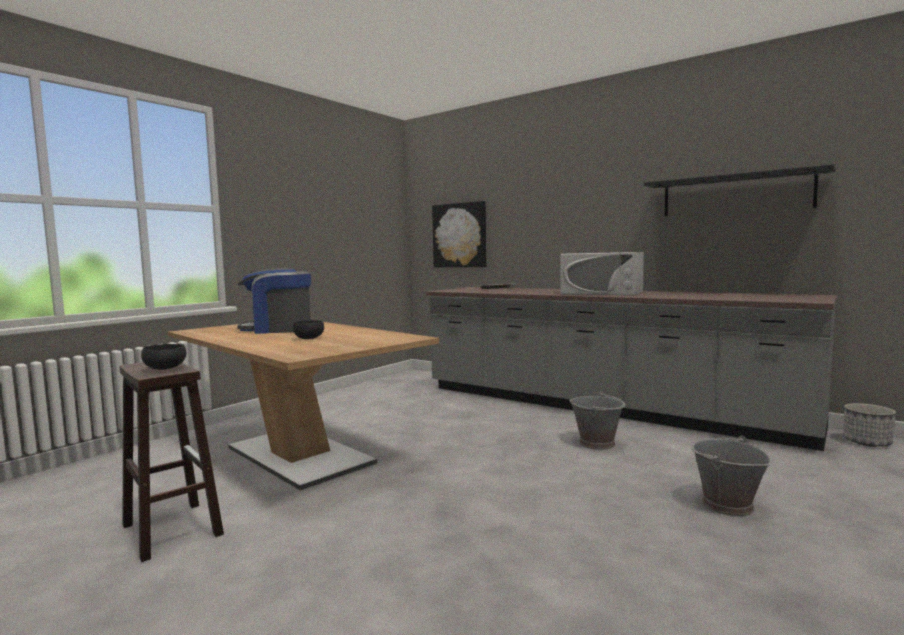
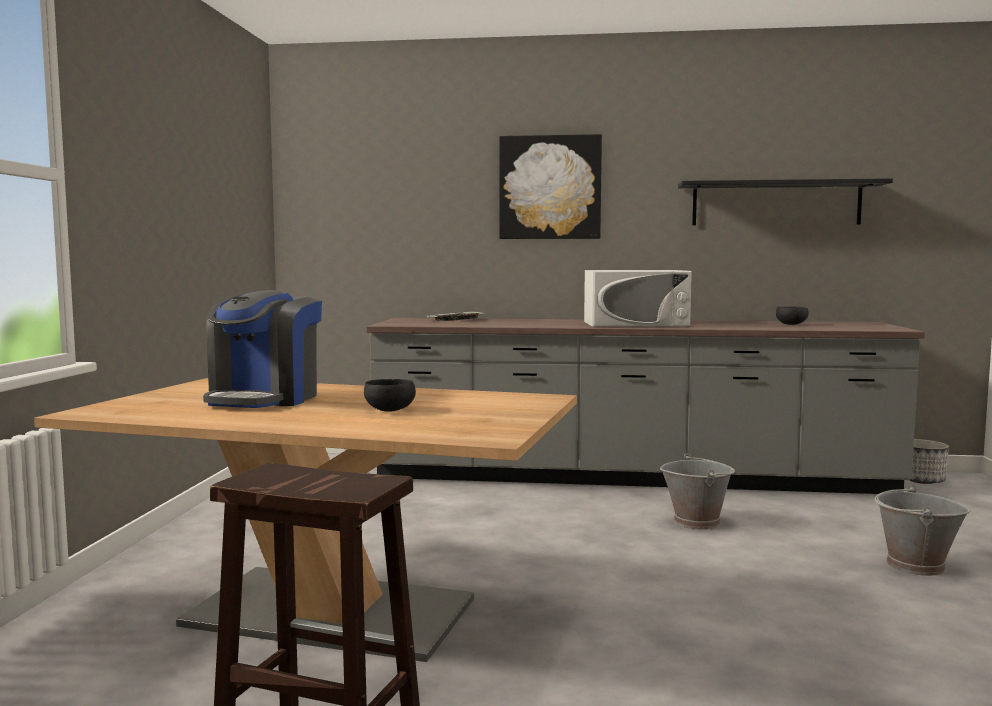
camera: 30 degrees left, 0 degrees up
(166, 368) = (337, 480): black bowl -> black bowl (791, 324)
(278, 329) = (264, 399): coffee machine -> coffee machine turned 45 degrees counterclockwise
(459, 235) = (378, 237): picture -> picture (550, 187)

